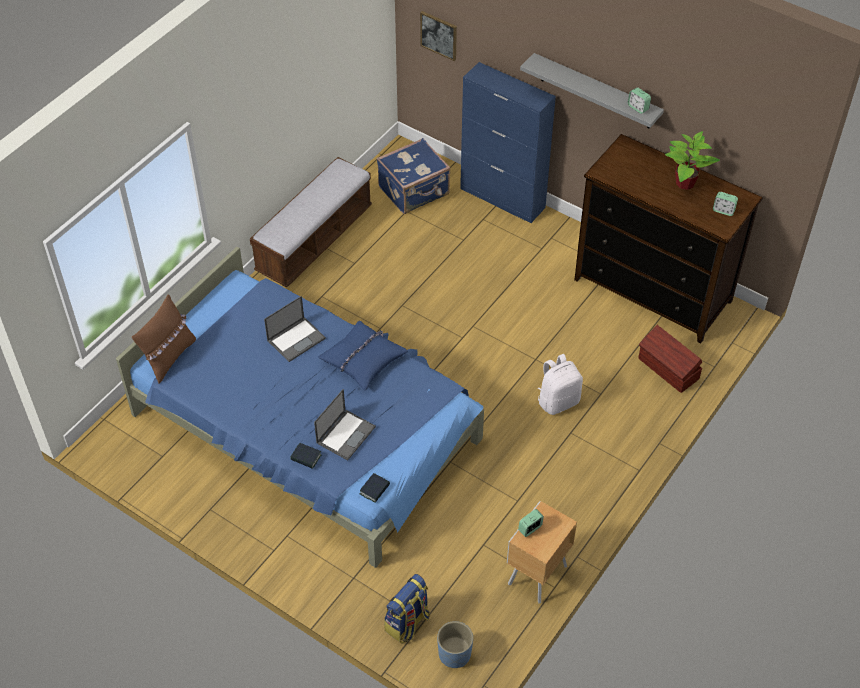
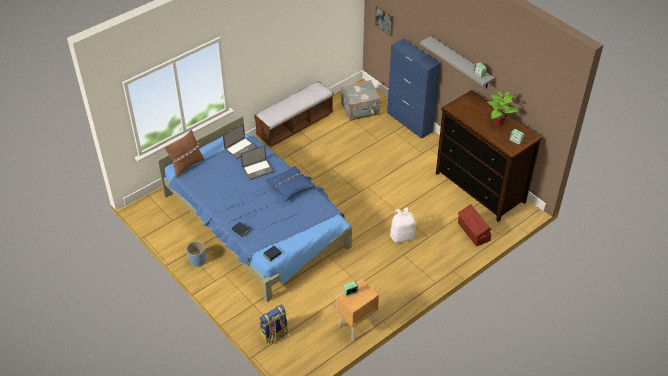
camera: 15 degrees right, 5 degrees down
(346, 434) = (266, 223): laptop -> laptop (240, 148)
(414, 191) = (360, 110): blue suitcase -> grey suitcase
(454, 654) = (294, 356): blue planter -> blue planter (197, 260)

